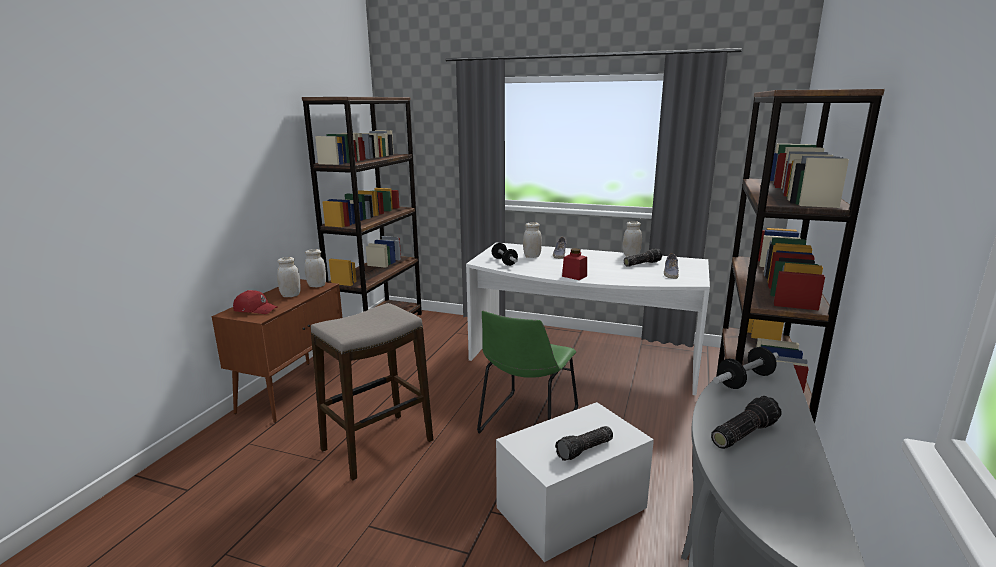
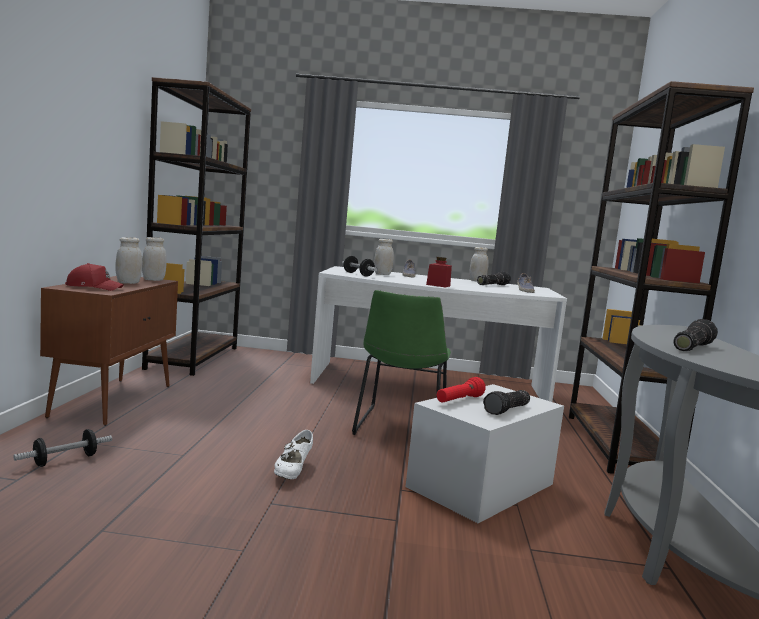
camera: 15 degrees left, 10 degrees down
(377, 445) = (244, 443): stool -> none
(403, 484) = (293, 472): none -> white shoe
(543, 434) = (459, 400): none -> red flashlight
(745, 380) = (660, 329): dumbbell -> dumbbell (65, 460)

